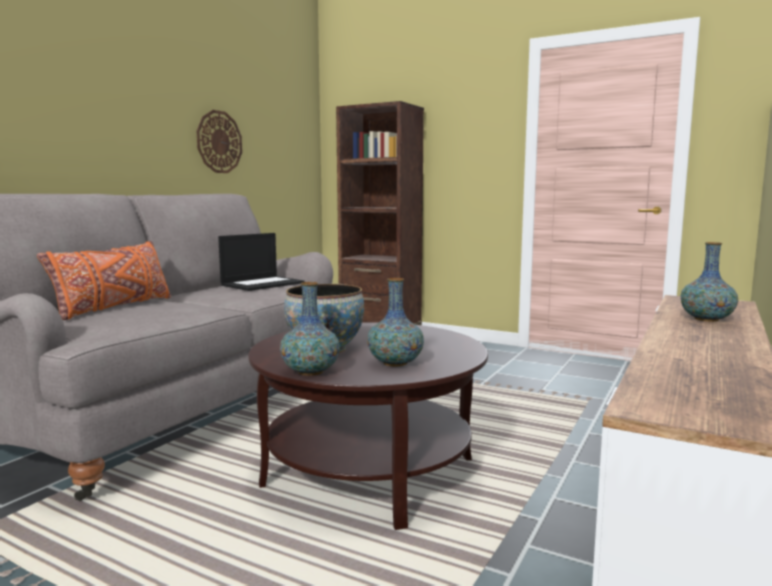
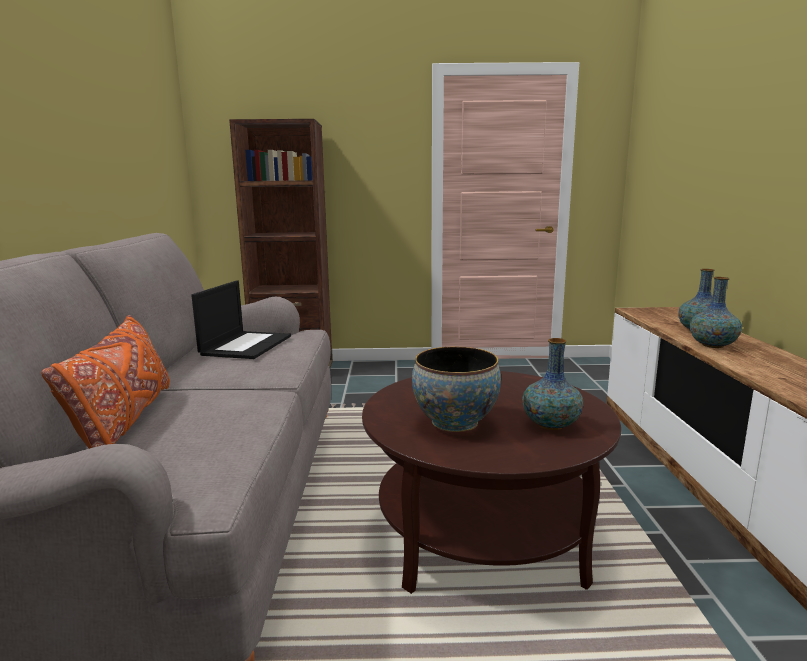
camera: 30 degrees left, 5 degrees up
(219, 142) = (106, 163): wall clock -> none
(310, 372) = (506, 458): vase -> vase (712, 345)

